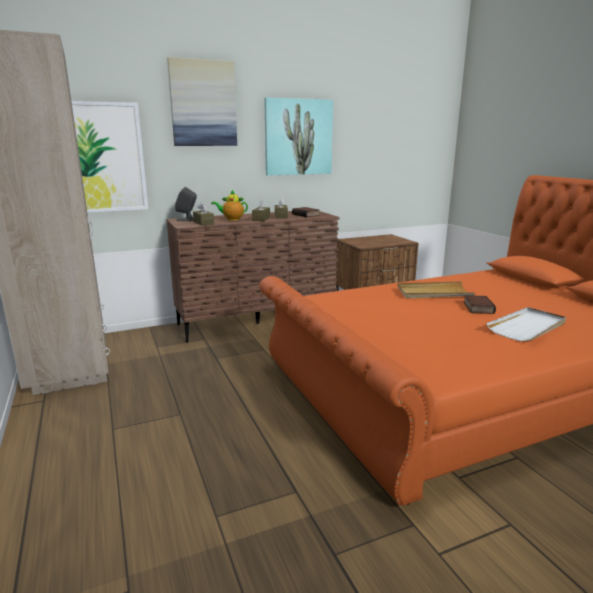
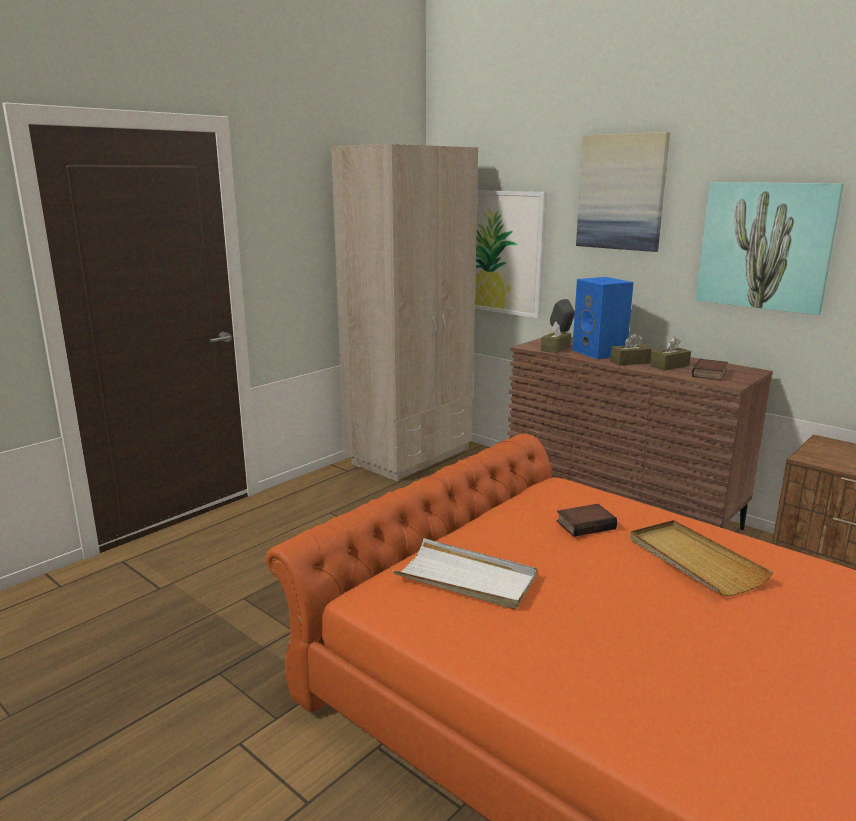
camera: 65 degrees right, 0 degrees up
(231, 219) = (600, 353): teapot -> blue speaker
(477, 307) = (674, 608): book -> book (585, 524)
(527, 327) = (634, 666): white tray -> white tray (466, 578)

